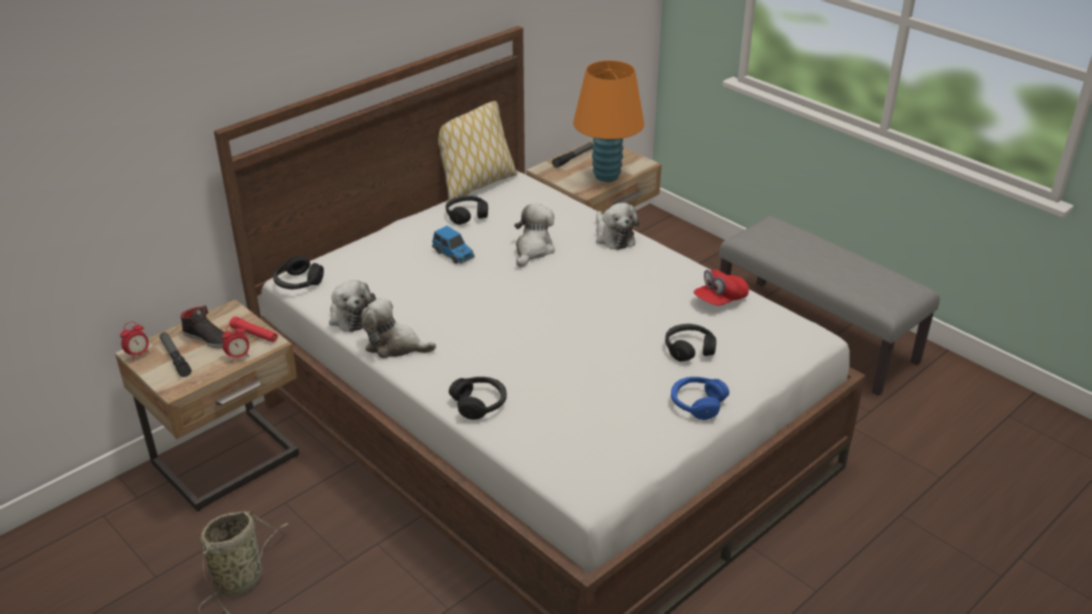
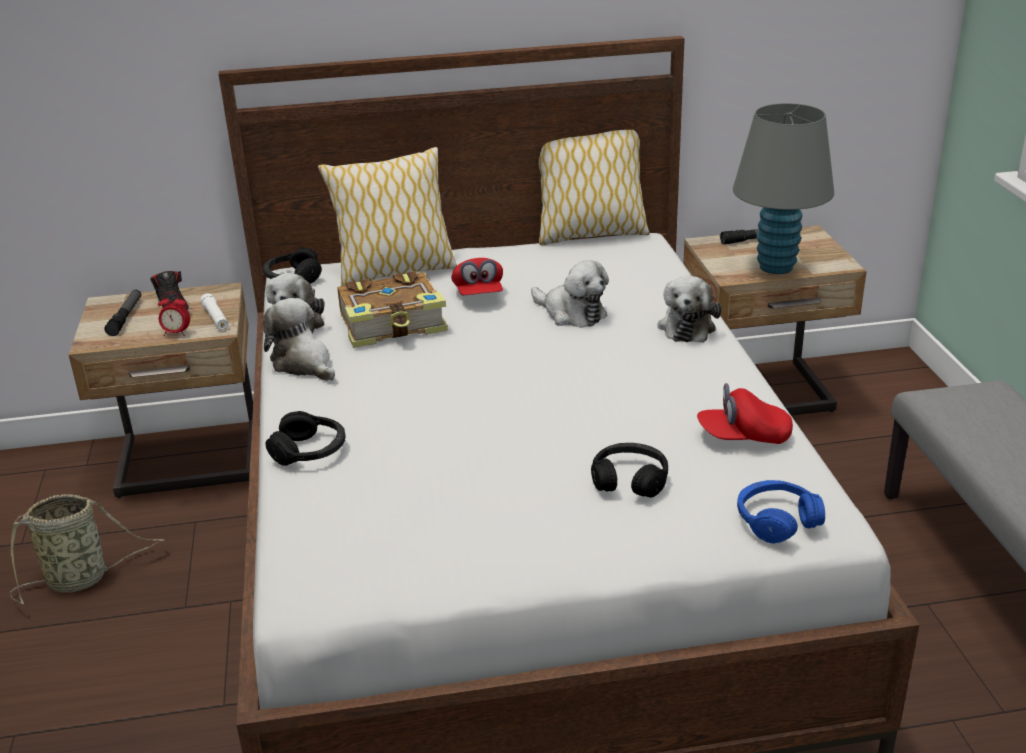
camera: 35 degrees right, 5 degrees down
(138, 354) = (103, 304): alarm clock -> none
(254, 334) = (216, 318): red flashlight -> white flashlight
(372, 255) = (394, 272): none -> pillow
(423, 296) = (394, 324): none -> book
(454, 254) = (478, 294): toy car -> red cap
(466, 215) = (541, 260): black headphones -> none
(533, 250) = (571, 313): plush toy -> plush toy turned 75 degrees clockwise
(606, 176) = (776, 267): orange table lamp -> grey table lamp
(697, 403) = (559, 548): blue headphones -> blue headphones (777, 520)

